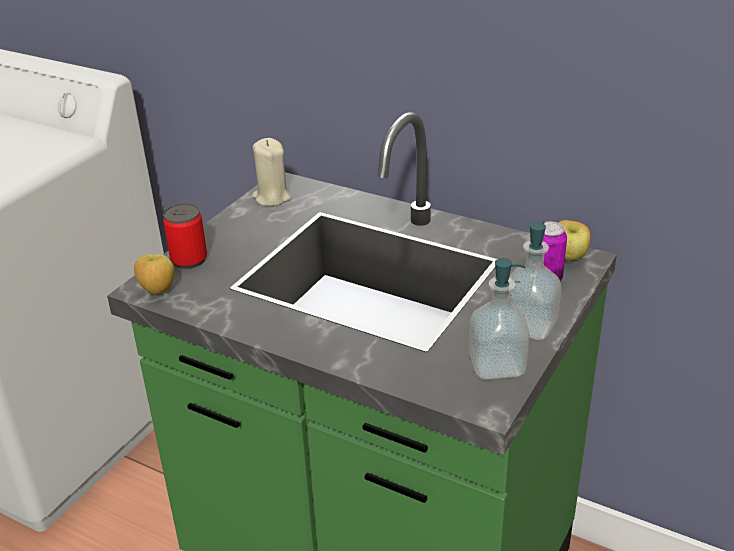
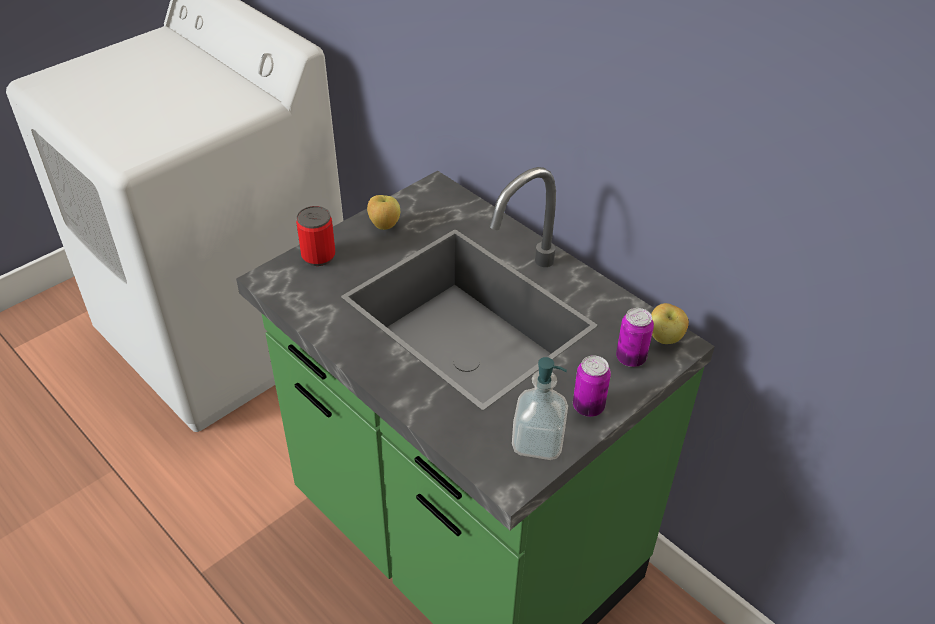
camera: 15 degrees right, 10 degrees up
(157, 290) = (279, 284): apple -> apple (384, 226)
(272, 198) = (419, 202): beige candle -> none
(529, 326) = (588, 407): soap dispenser -> can

